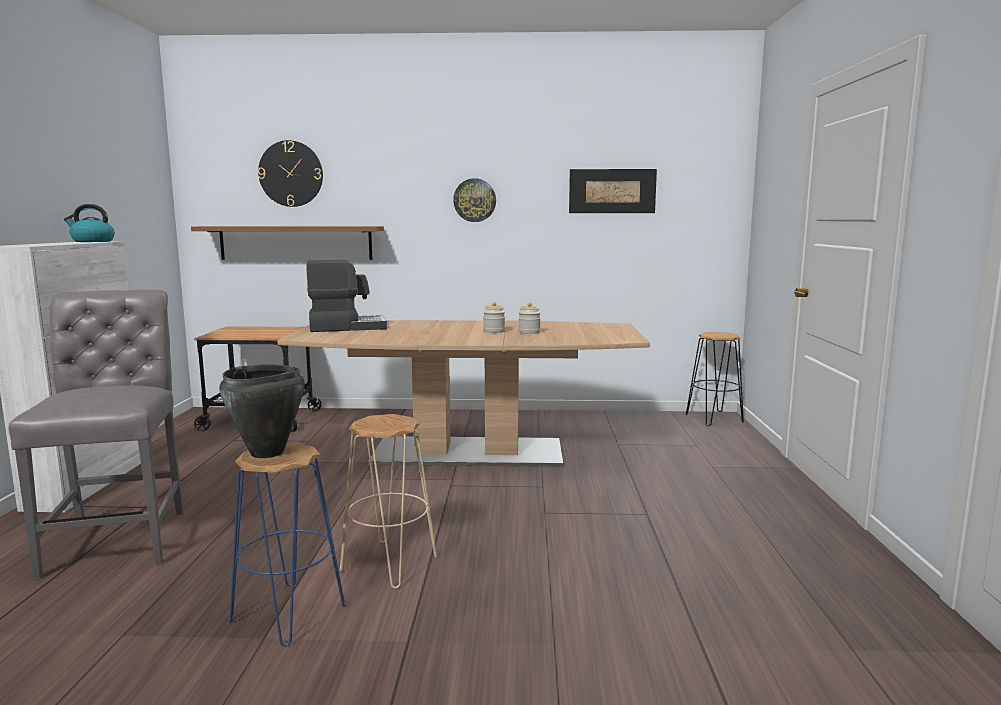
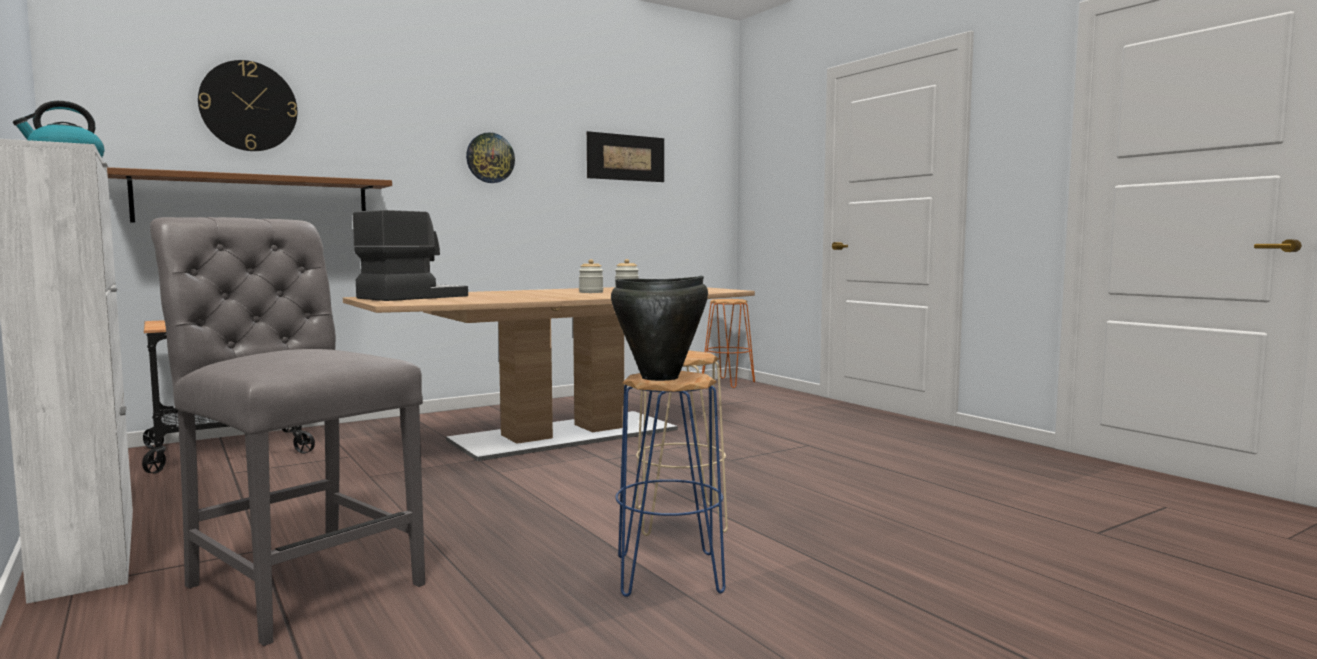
camera: 35 degrees left, 5 degrees down
(714, 418) = (728, 383): black stool -> orange stool

